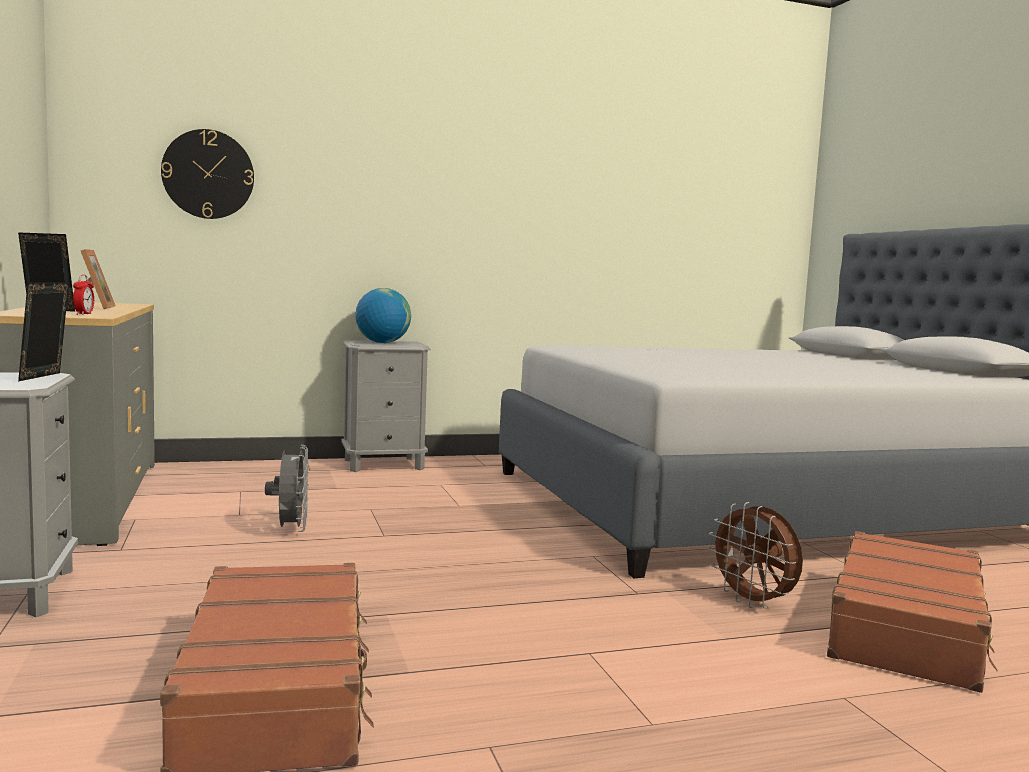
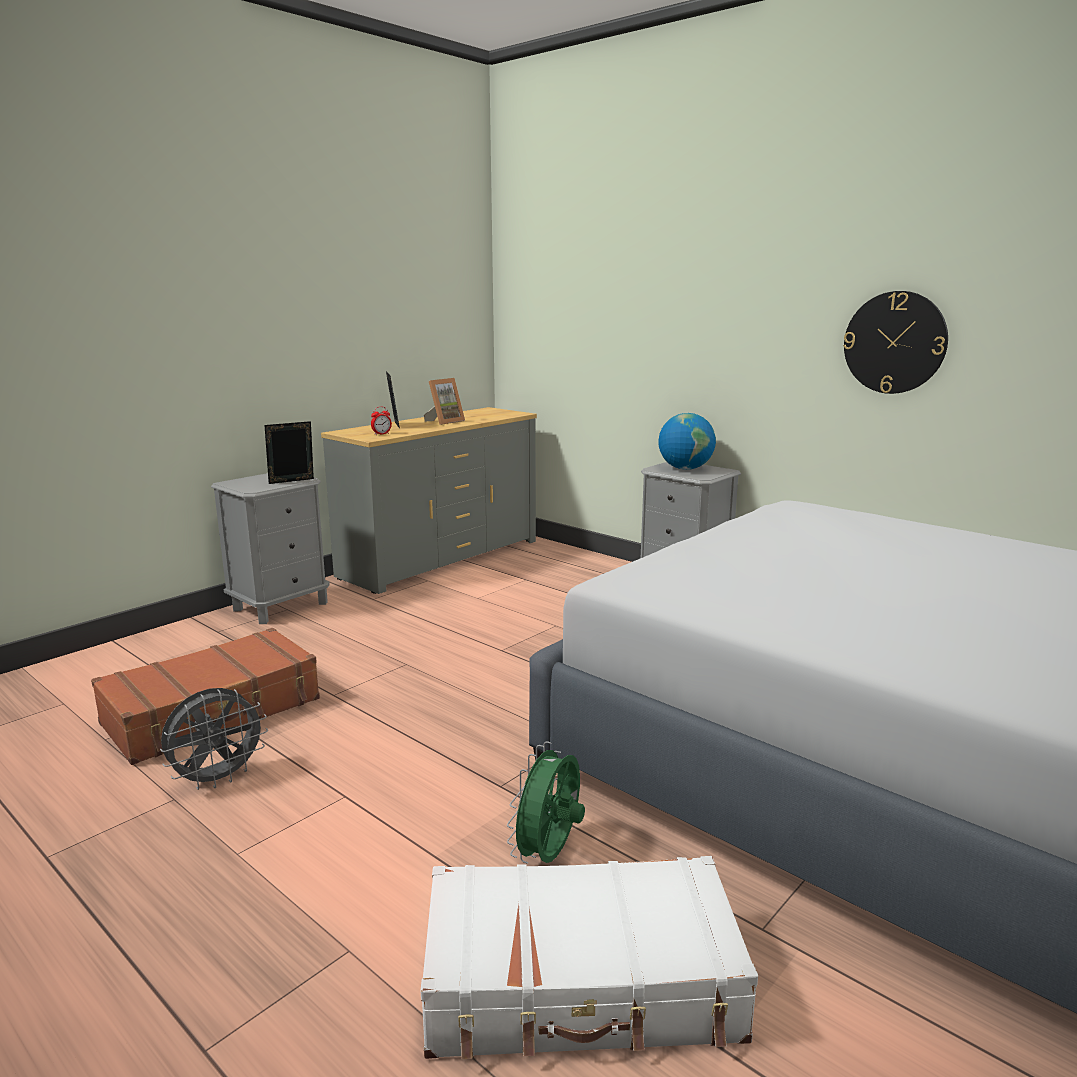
camera: 60 degrees right, 10 degrees up
(208, 174) = (580, 301): wall clock -> wall clock (894, 342)
(290, 529) = (469, 621): grey fan -> grey fan (218, 779)
(753, 602) = (549, 855): brown fan -> green fan
(908, 630) = (582, 984): brown suitcase -> white suitcase

